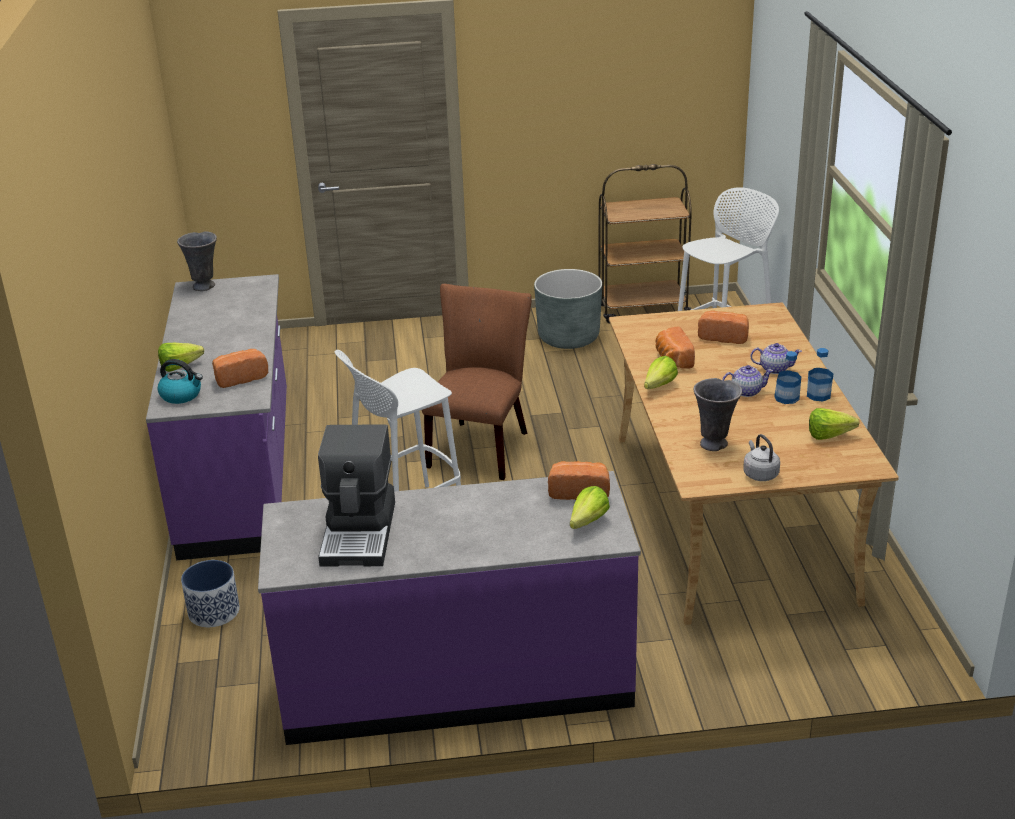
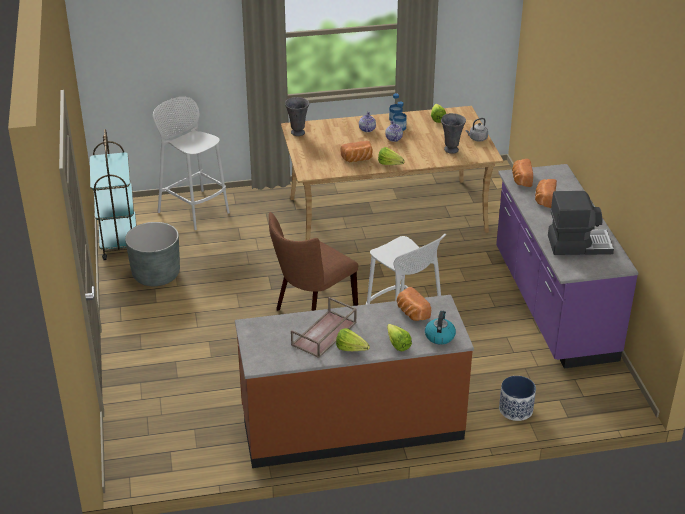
camera: 95 degrees left, 5 degrees up
(205, 286) = (256, 356): grey vase -> grey vase (297, 132)
(224, 322) = (324, 334): none -> brown tray
(240, 474) = (351, 425): purple counter -> brown counter
(481, 446) = (312, 309): brown chair -> brown chair turned 60 degrees counterclockwise
(584, 524) = (550, 178): lettuce -> lettuce (353, 350)
(643, 310) = (118, 241): brown cart -> turquoise cart
(724, 336) = (327, 142): bread -> bread (544, 199)

